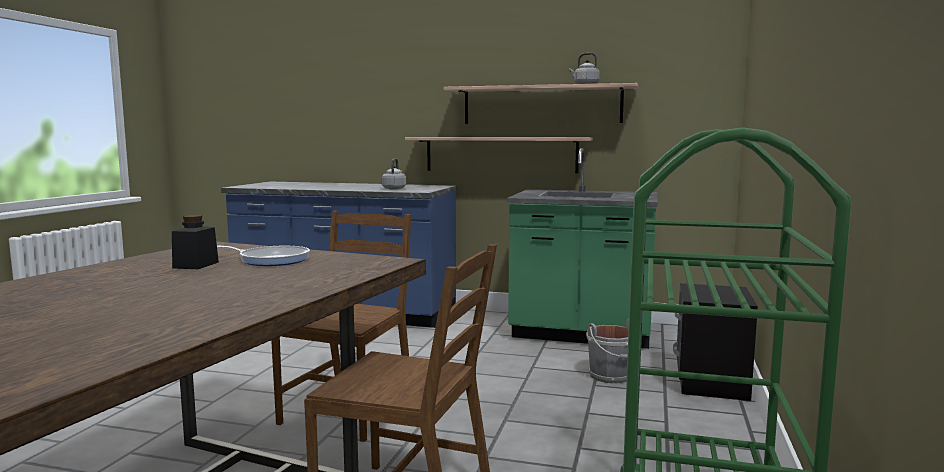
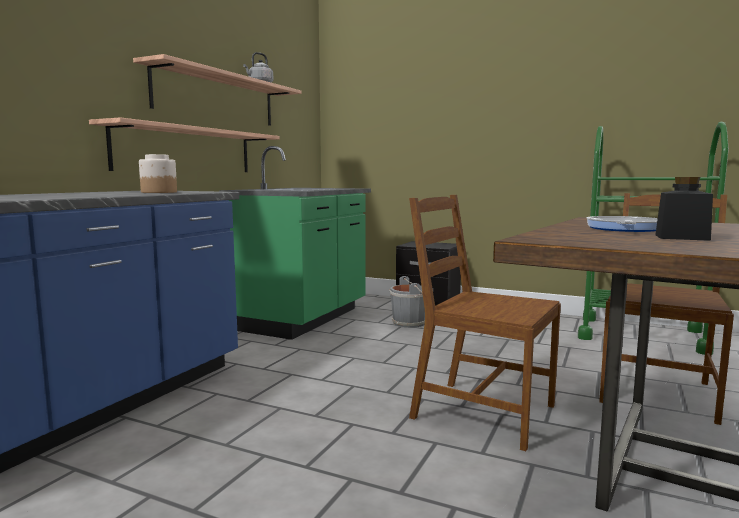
camera: 80 degrees left, 0 degrees up
(394, 188) = (158, 192): grey kettle -> jar

